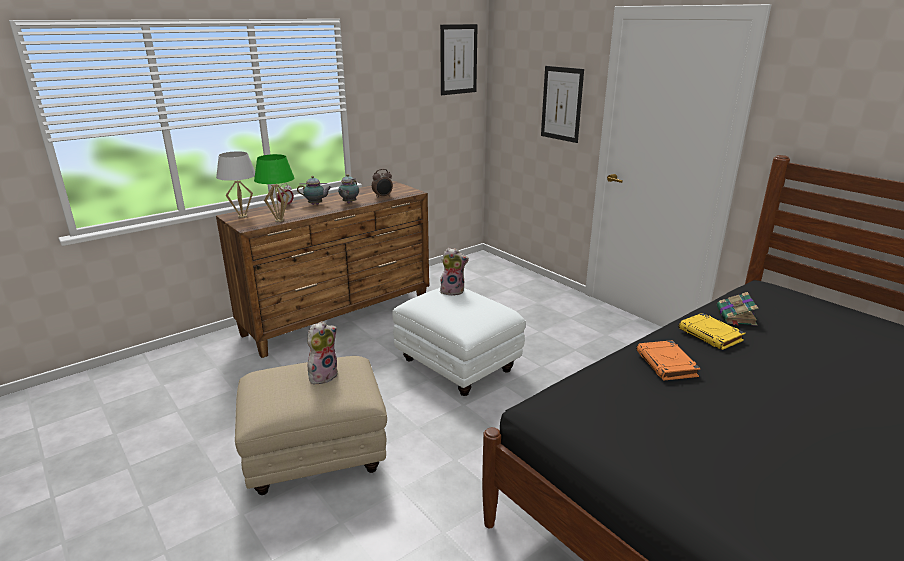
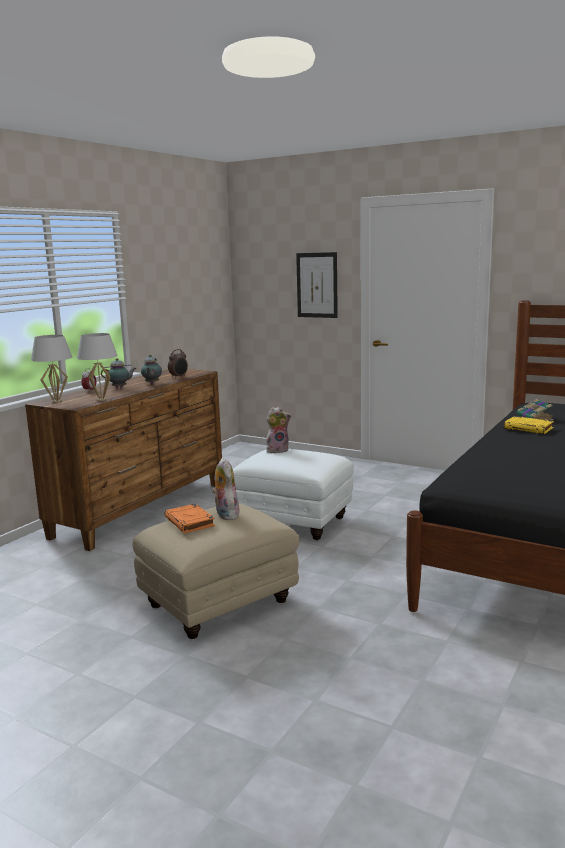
camera: 20 degrees left, 10 degrees down
(279, 220) = (101, 399): green table lamp -> white table lamp
(323, 375) = (225, 515): plush toy -> plush toy turned 45 degrees counterclockwise
(458, 59) = (209, 253): picture -> none
(667, 364) = (516, 445): orange book -> orange book (190, 522)

